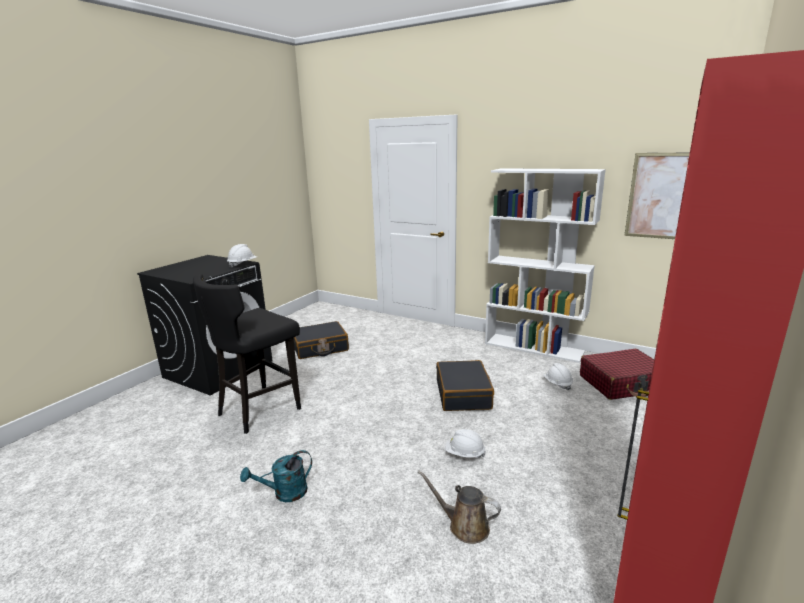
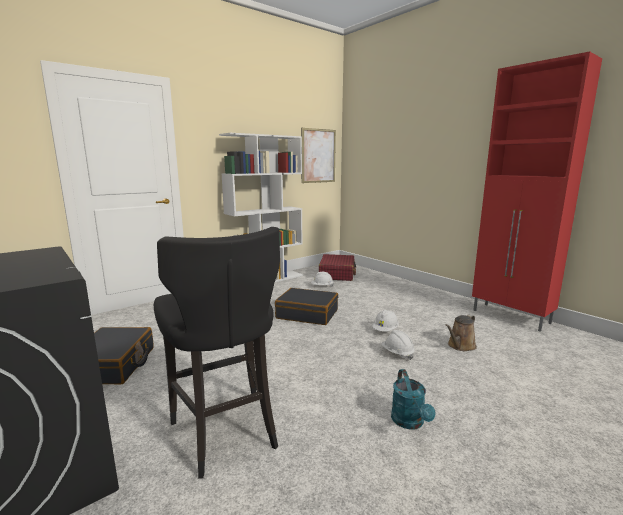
camera: 70 degrees left, 5 degrees down
(242, 264) = (50, 252): white hard hat -> white hard hat (397, 353)

